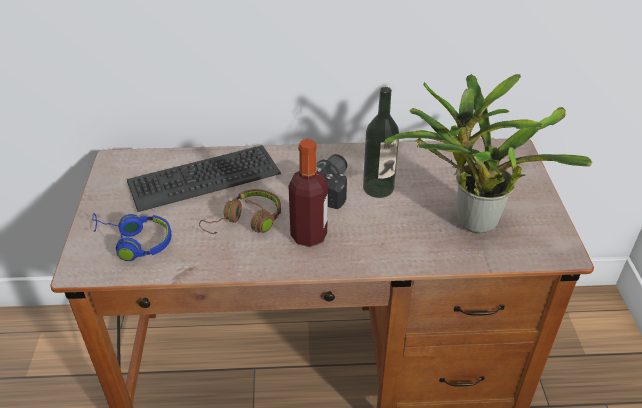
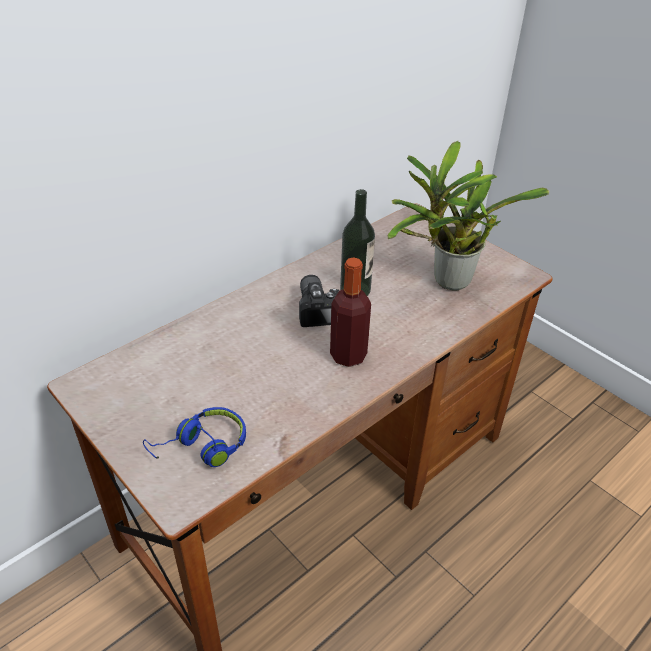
camera: 40 degrees left, 0 degrees up
(204, 177) = (196, 354): keyboard -> none
(246, 222) = (283, 372): brown headphones -> none

